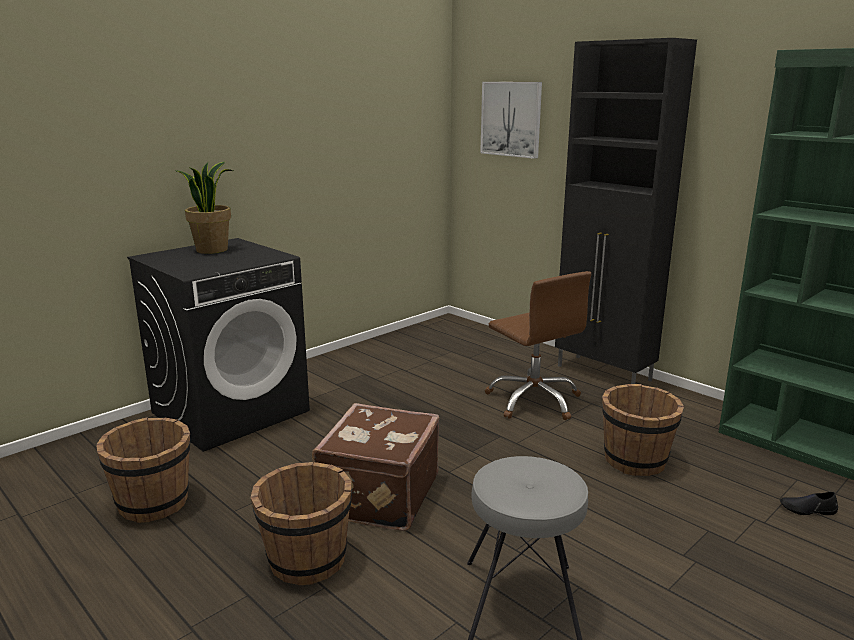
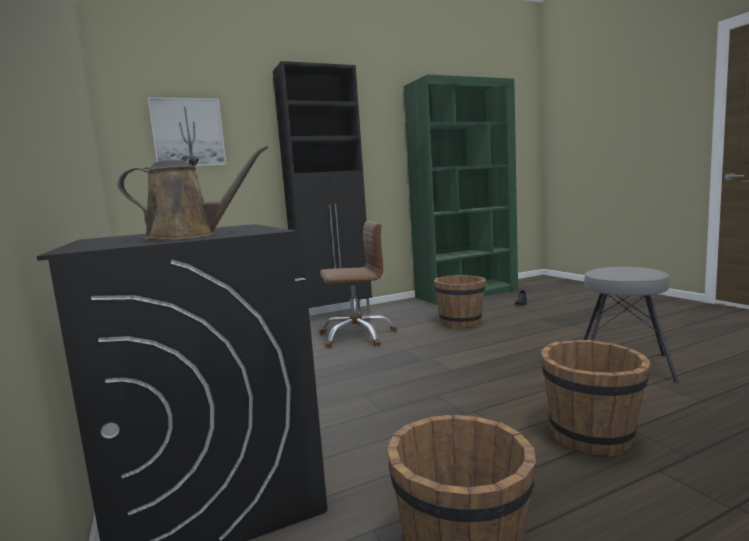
camera: 70 degrees left, 10 degrees down
(187, 262) = (189, 236): none -> brown watering can
(212, 250) = (131, 238): potted plant -> none
(377, 496) = (483, 399): brown suitcase -> none

